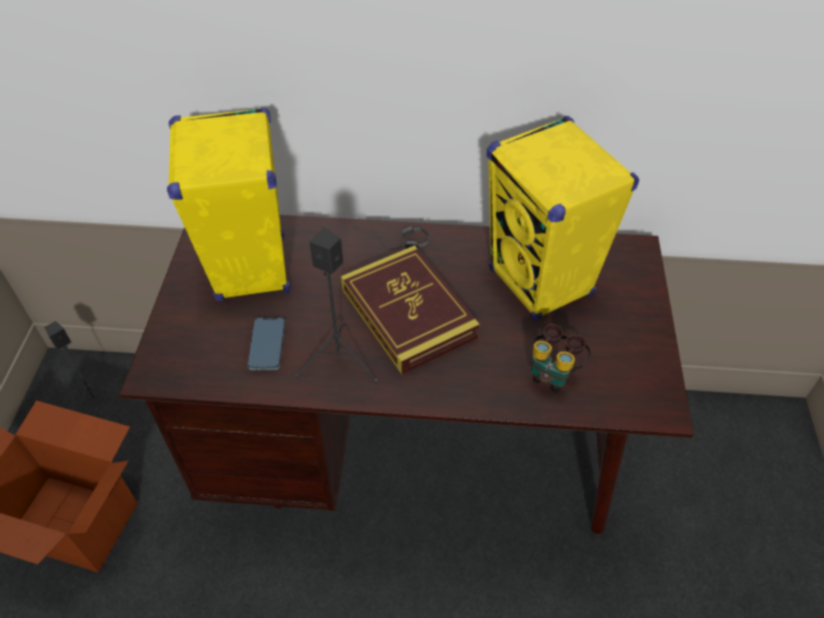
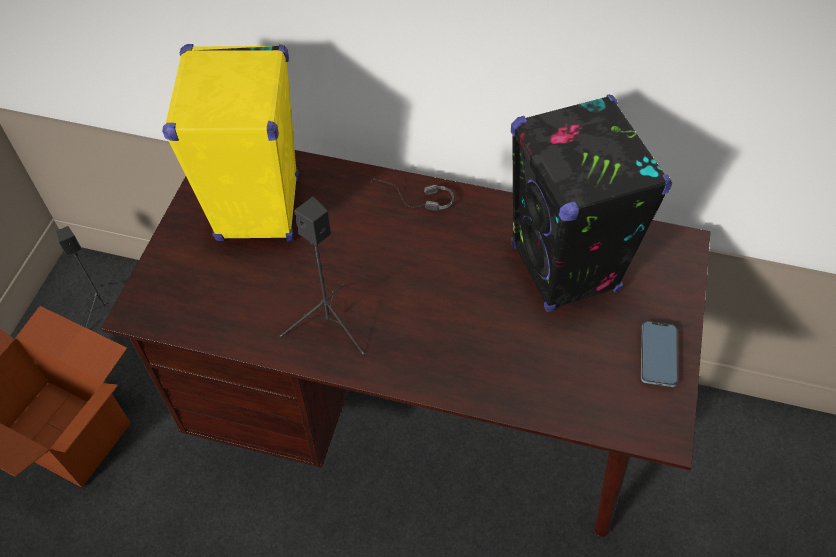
camera: 10 degrees right, 5 degrees up
(267, 345) = (258, 297): phone -> phone (658, 355)
(408, 313) = (413, 283): book -> none
(541, 283) = (564, 269): yellow speaker -> black speaker
(553, 374) = (553, 375): binoculars -> none

